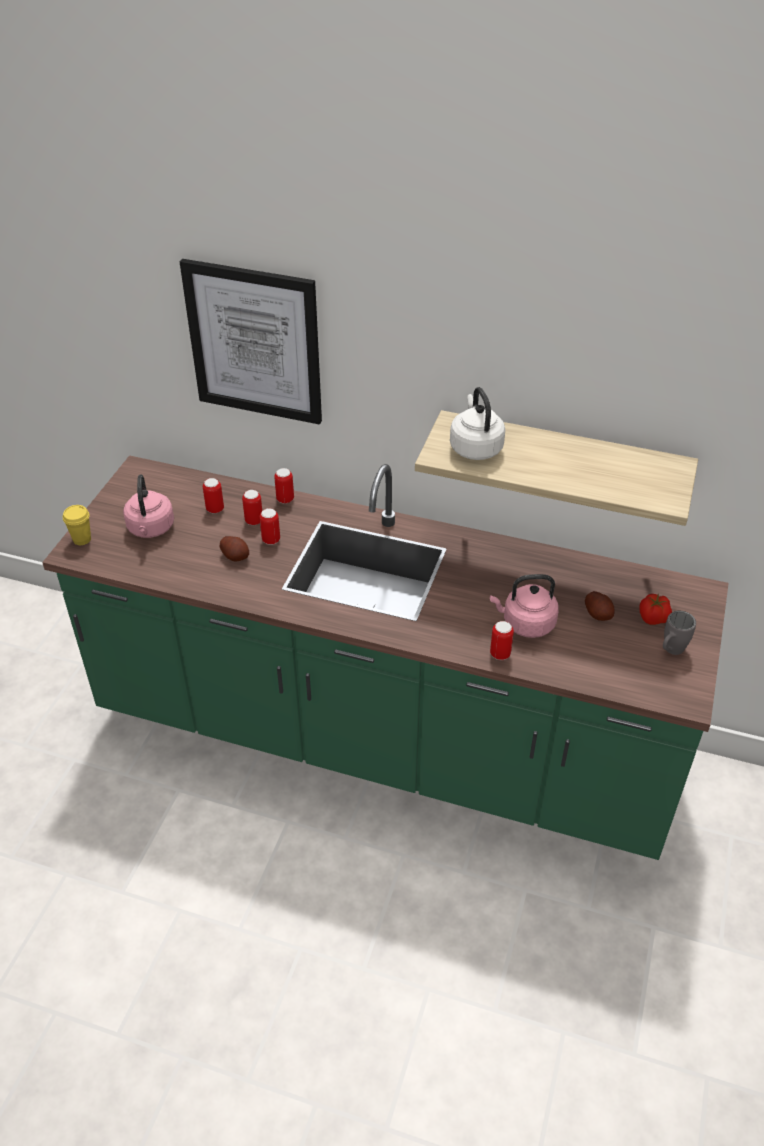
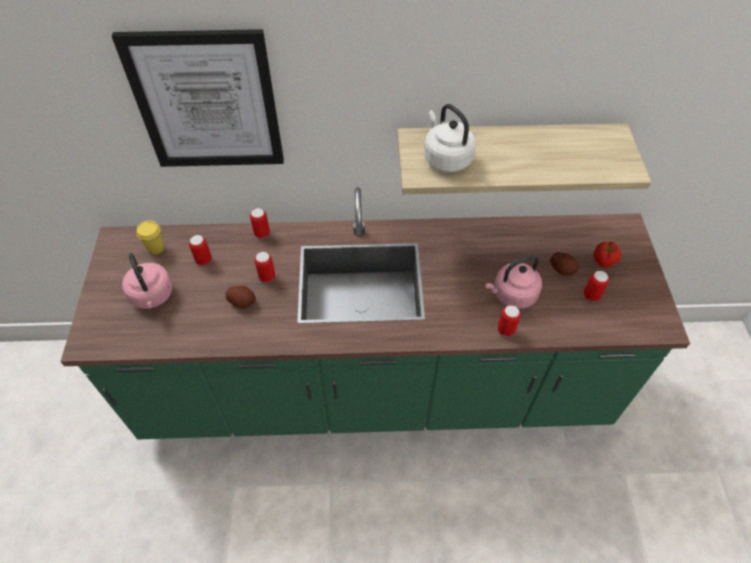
camera: 20 degrees left, 10 degrees up
(82, 539) = (90, 326): yellow cup -> yellow cup (156, 248)
(254, 521) = (244, 262): can -> can (591, 295)
(670, 651) = (630, 286): grey mug -> none

